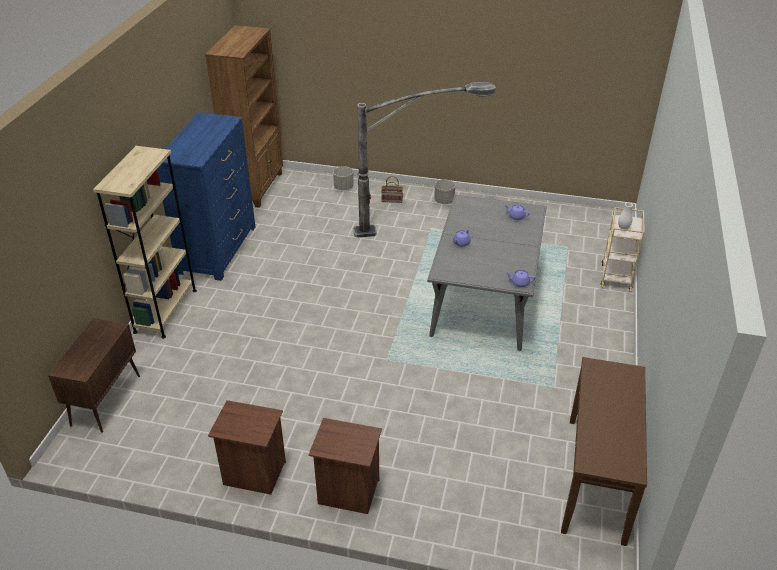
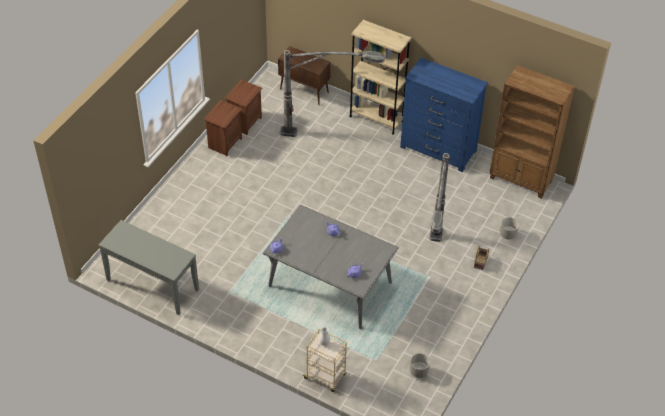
camera: 105 degrees right, 10 degrees up
(214, 350) = (329, 137): none -> floor lamp
(348, 493) = (194, 177): brown nightstand -> brown nightstand (244, 122)
(444, 201) = (468, 297): grey planter -> grey planter (419, 371)
(596, 478) = (152, 285): brown console table -> grey console table

